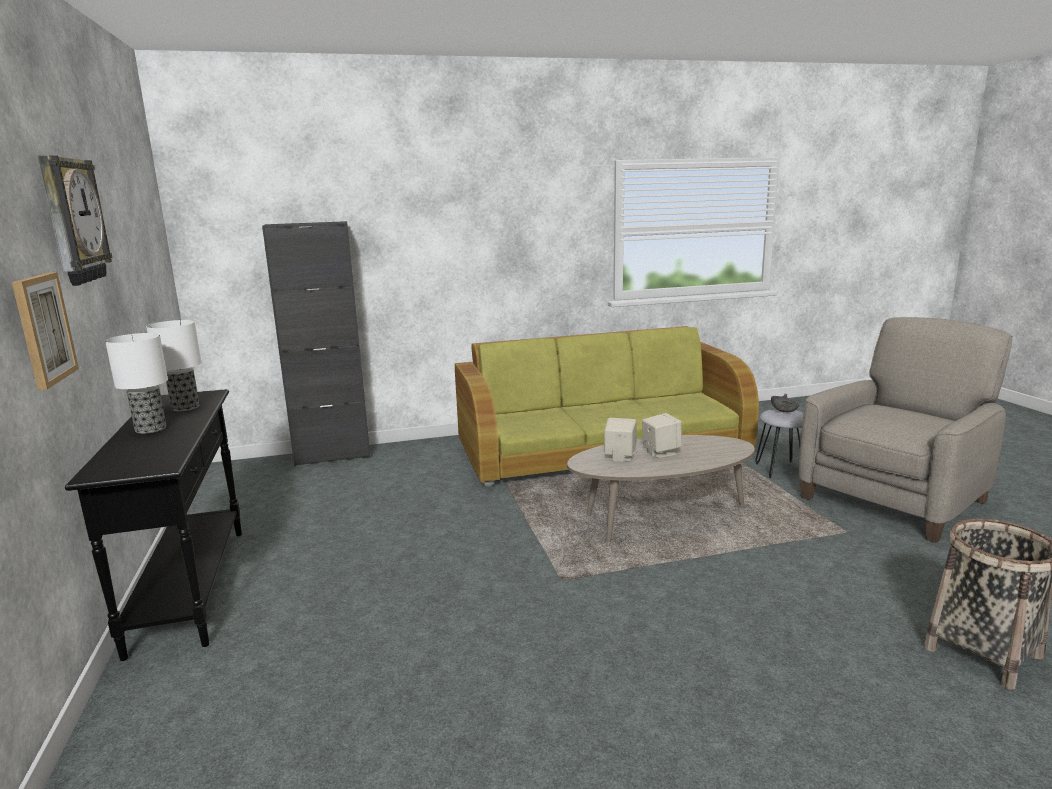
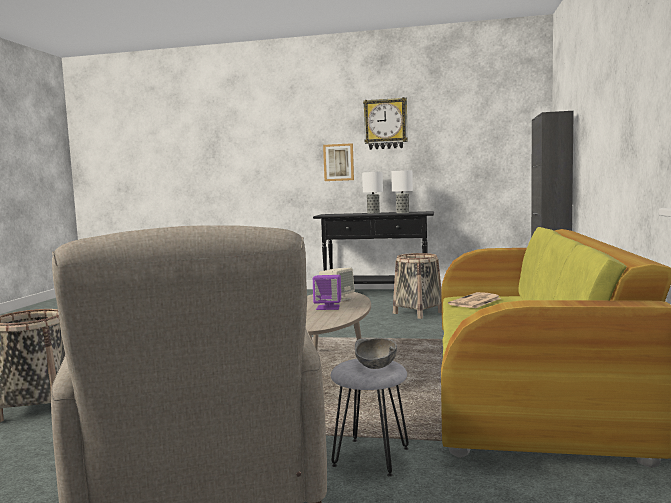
camera: 115 degrees right, 10 degrees down
(375, 519) = (418, 313): none -> basket
(529, 425) = (475, 301): none -> newspaper
(660, 452) = (328, 307): beige speaker -> purple speaker

